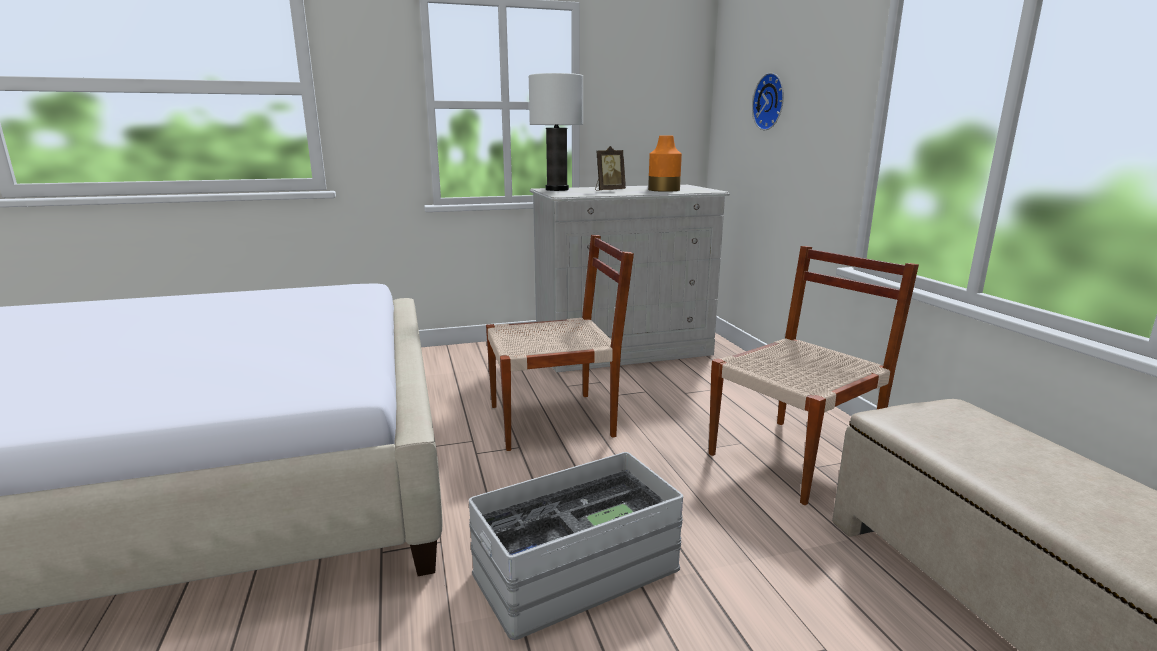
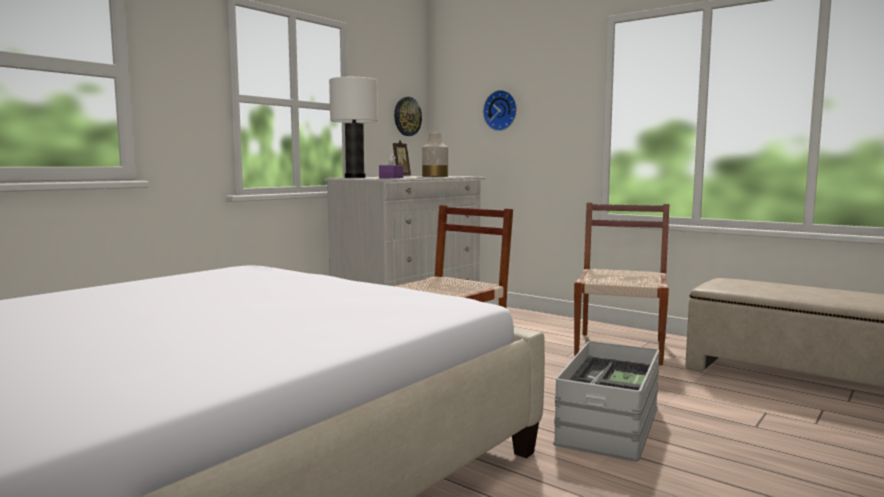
camera: 35 degrees left, 10 degrees down
(575, 194) = (391, 178): none -> purple tissue box
(663, 190) = (434, 176): orange vase -> beige vase
(672, 110) = (407, 116): none -> wall clock

